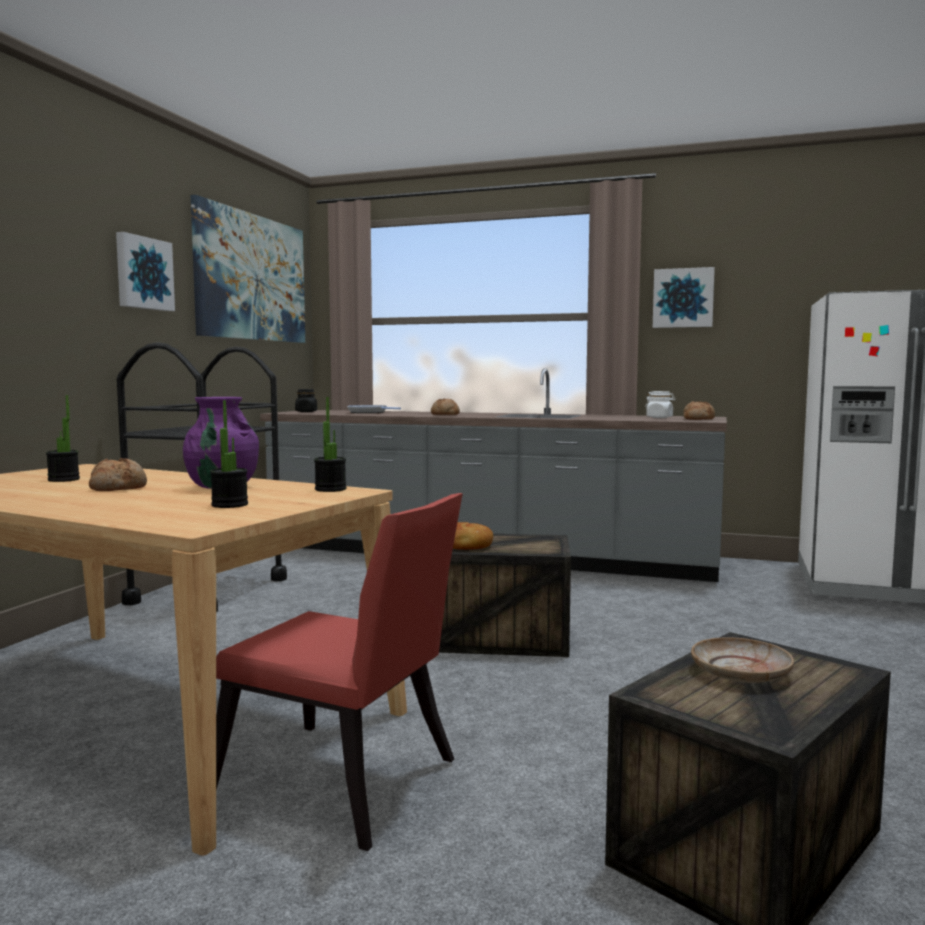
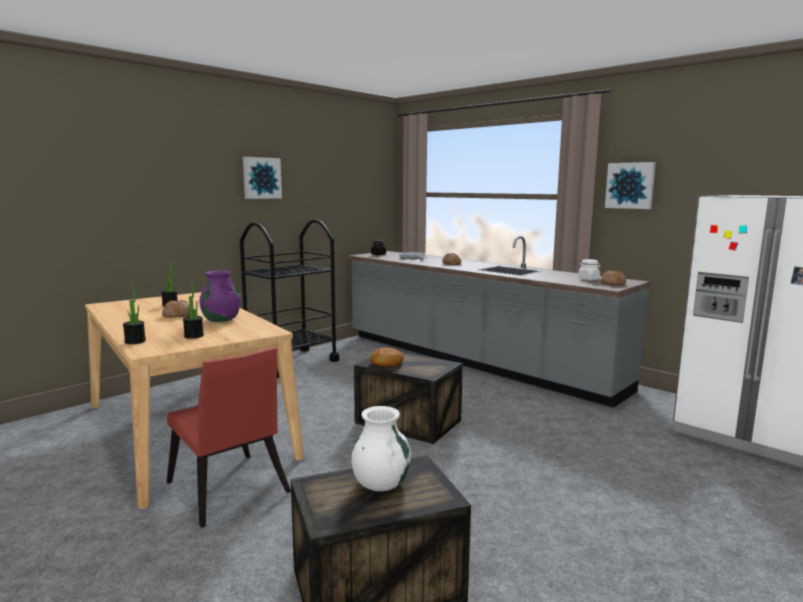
camera: 25 degrees right, 5 degrees up
(252, 277) = (345, 170): picture -> none
(330, 489) = (264, 328): potted plant -> potted plant (135, 341)
(741, 672) = (380, 483): beige plate -> white vase

